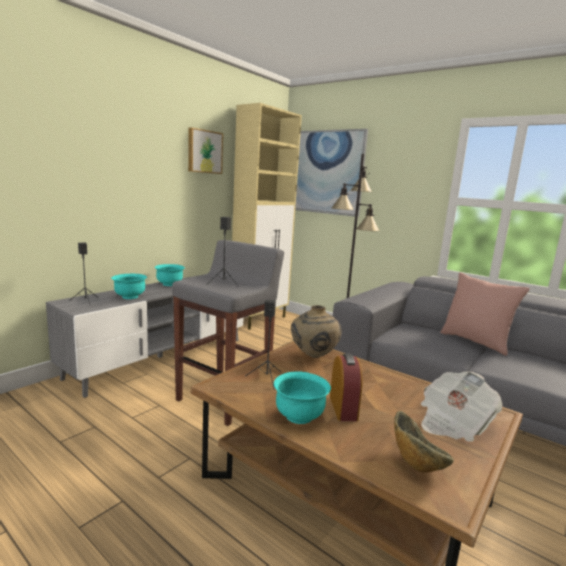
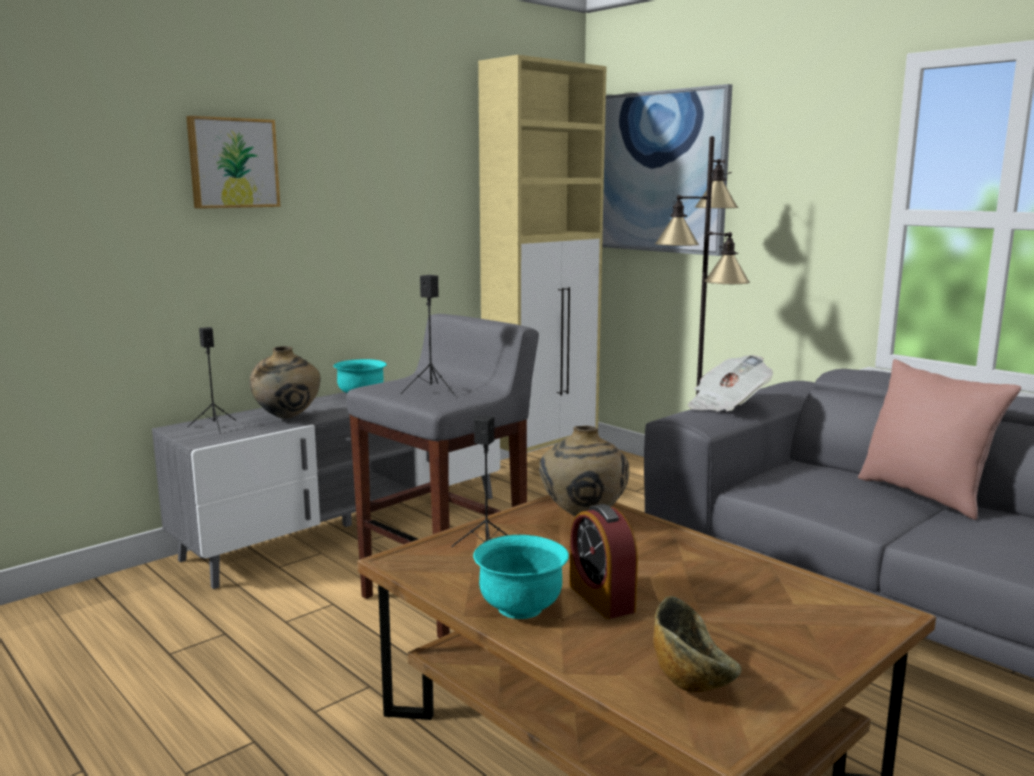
camera: 10 degrees right, 0 degrees up
(130, 297) = (288, 418): turquoise bowl -> beige vase
(204, 151) = (420, 152): picture -> picture (232, 163)
(343, 408) = (601, 598): alarm clock -> alarm clock turned 150 degrees clockwise
(453, 422) = (790, 626): newspaper -> newspaper (726, 405)

